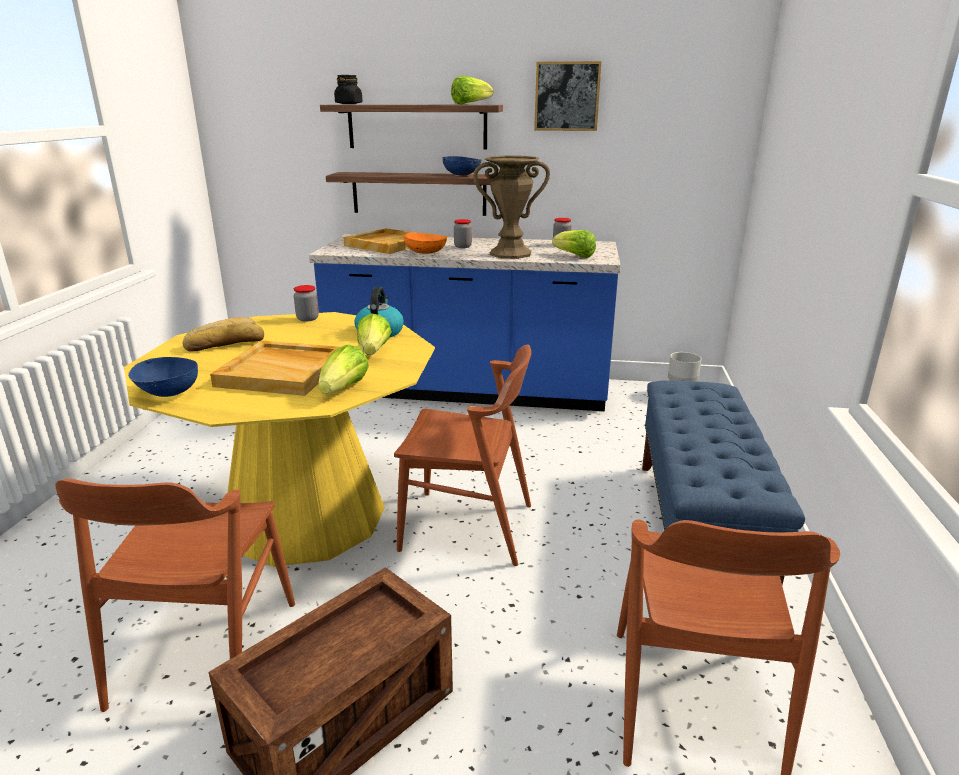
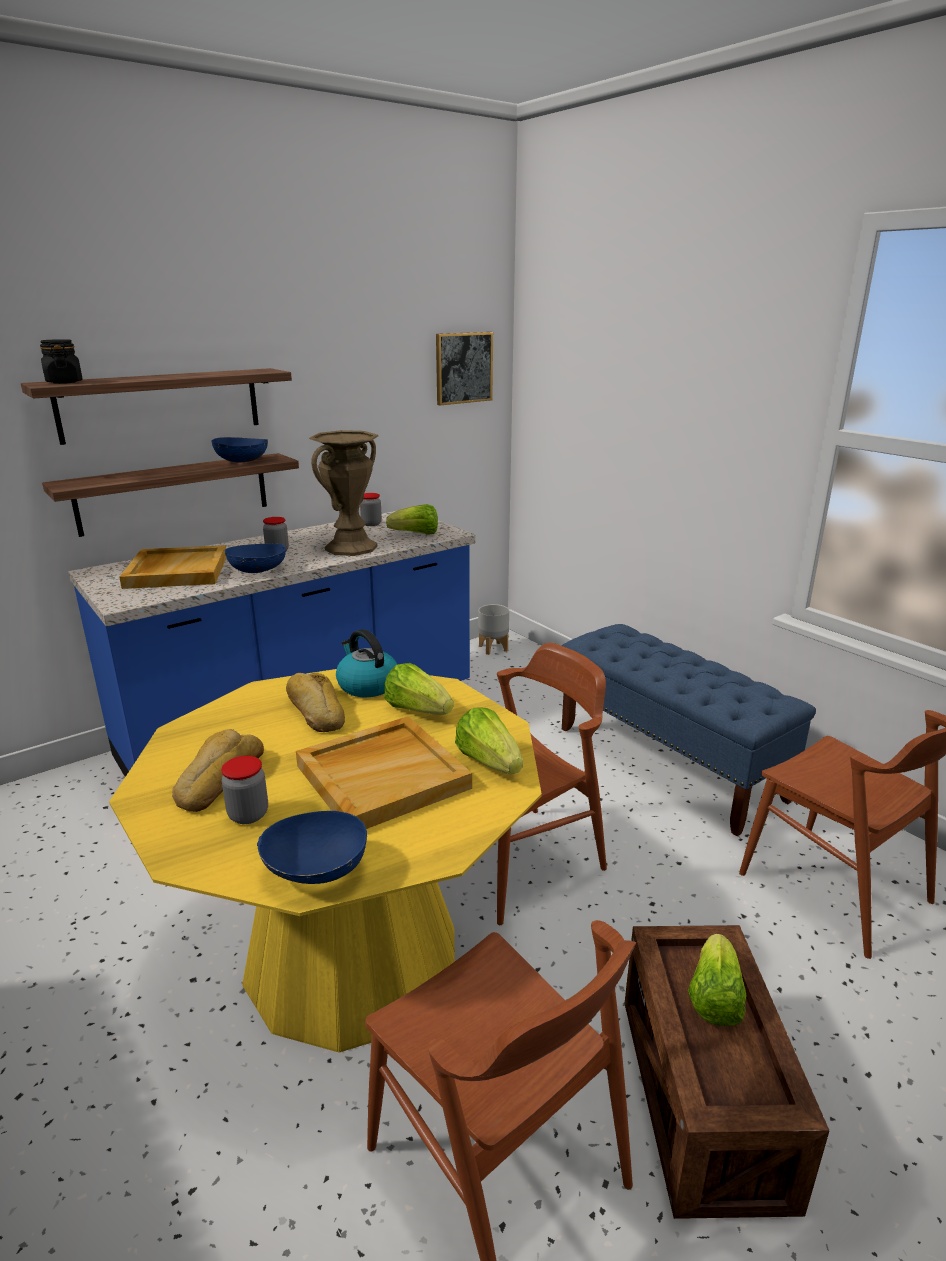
camera: 45 degrees left, 0 degrees up
(307, 319) = (242, 703): jar -> jar (248, 814)
(327, 334) = (315, 711): none -> bread
(426, 253) = (258, 570): orange bowl -> blue bowl
(470, 104) = (240, 371): lettuce -> lettuce (714, 998)
(567, 96) = (341, 354): picture -> picture (463, 368)

